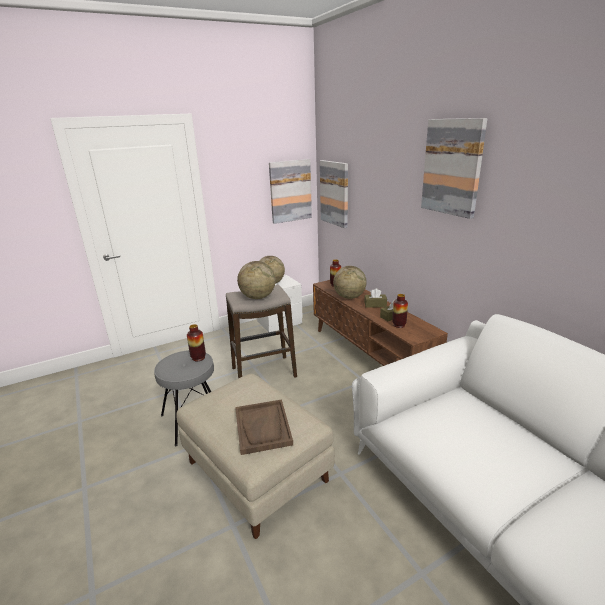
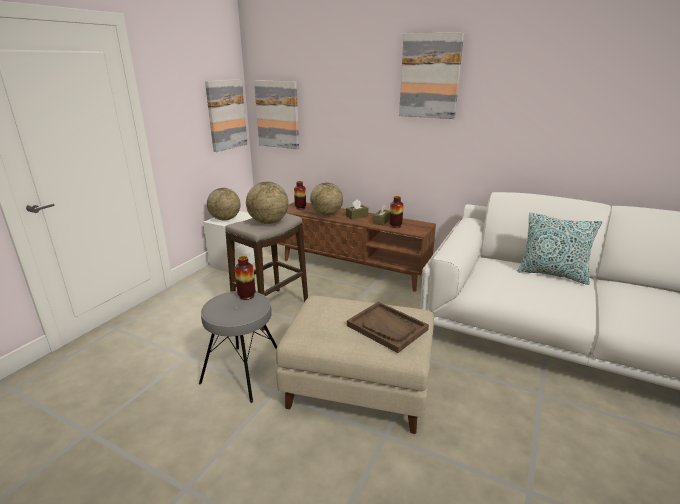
camera: 35 degrees left, 0 degrees up
(514, 439) = (552, 274): none -> pillow

